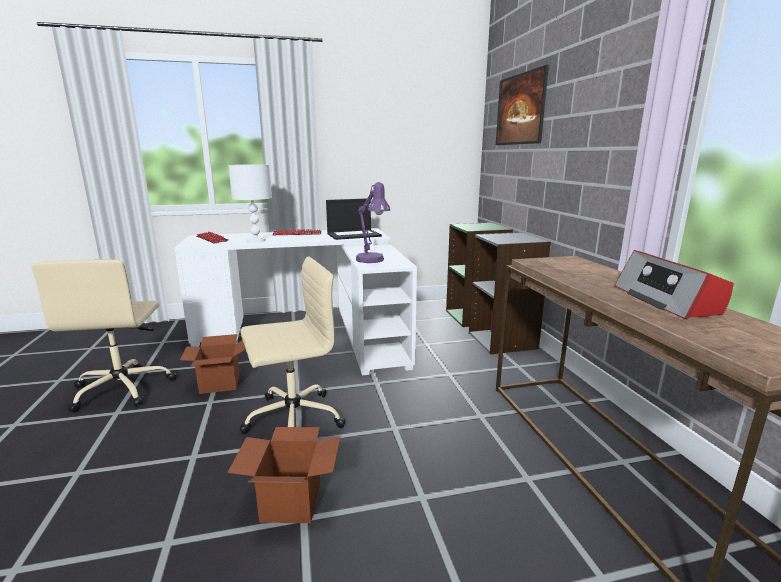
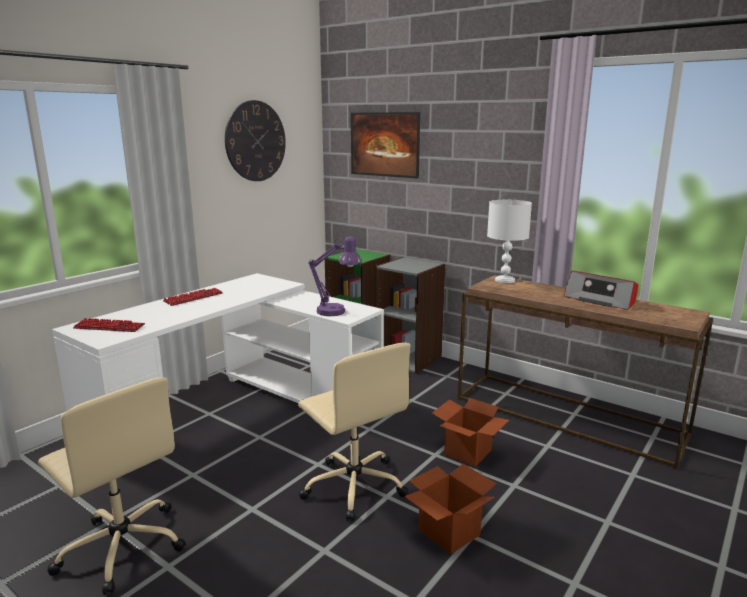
camera: 40 degrees left, 0 degrees up
(220, 383) = (229, 490): cardboard box -> cardboard box (467, 452)
(255, 240) = (173, 317): white table lamp -> white table lamp (504, 280)
(292, 420) = (354, 485): beige office chair -> beige office chair turned 120 degrees clockwise
(354, 235) = (259, 287): laptop -> none
(399, 111) = (255, 141): none -> wall clock

